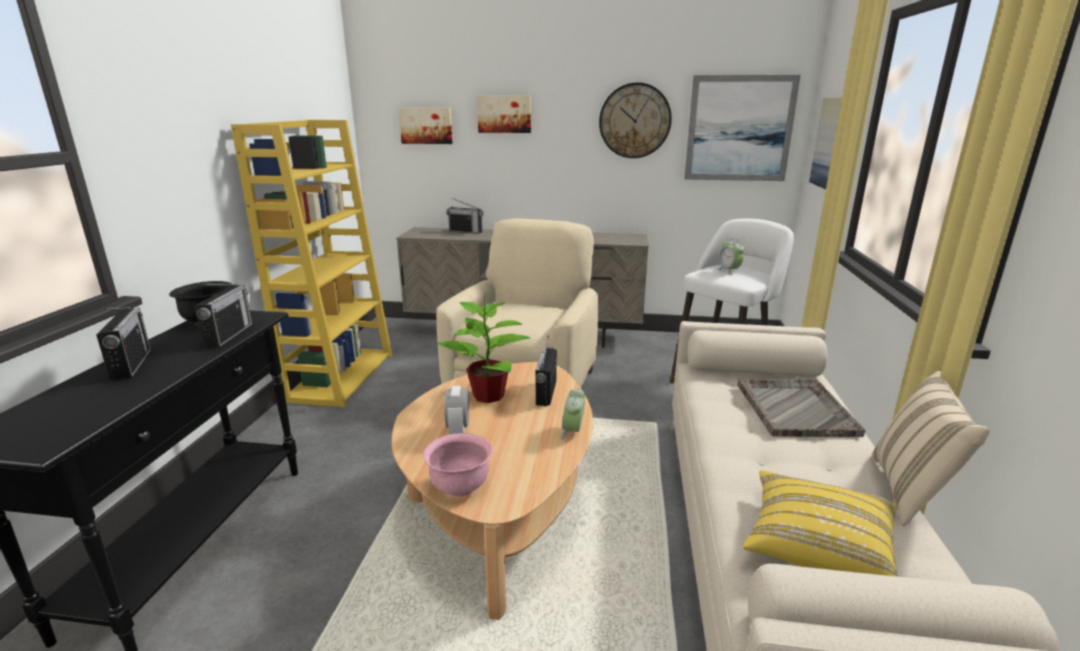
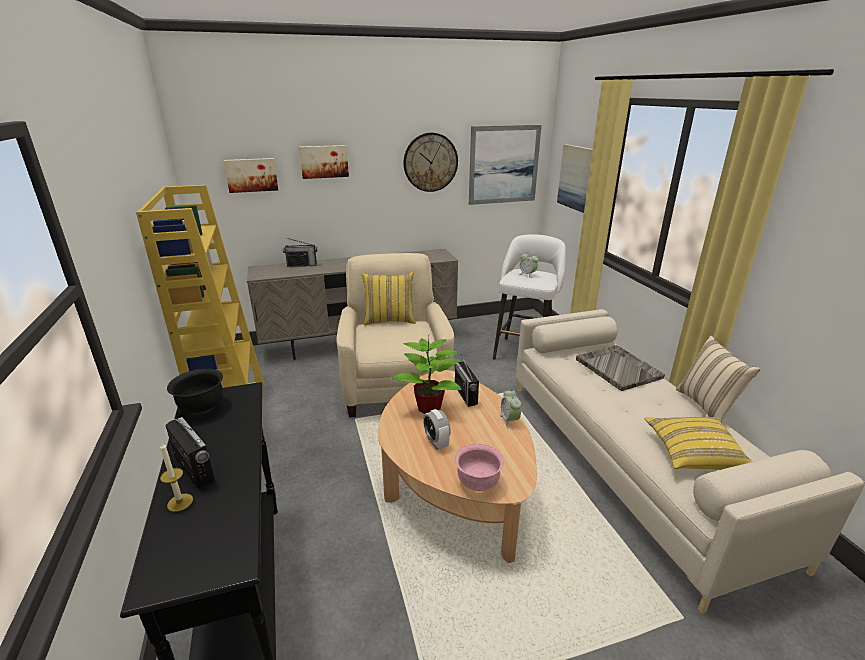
camera: 25 degrees left, 5 degrees up
(83, 386) = (180, 502): none -> candle
(229, 335) = (243, 417): radio -> none
(528, 301) = (389, 320): none -> yellow pillow

